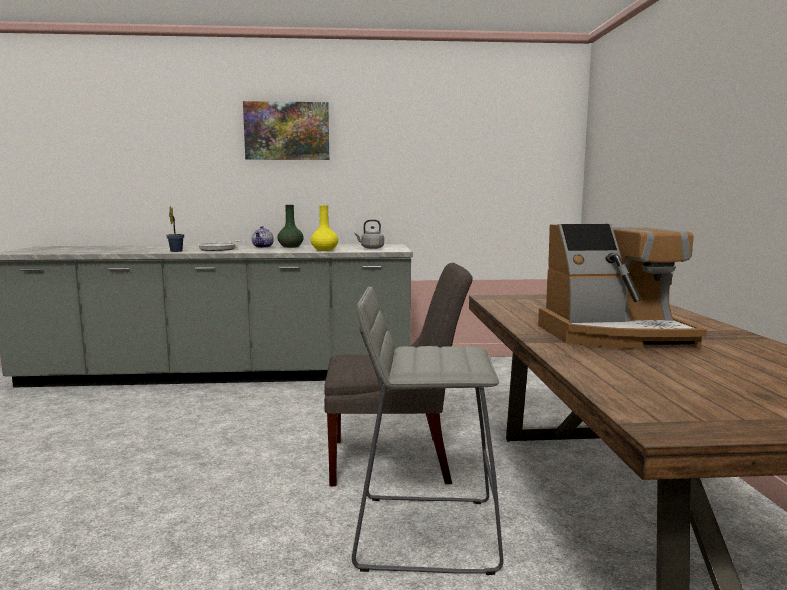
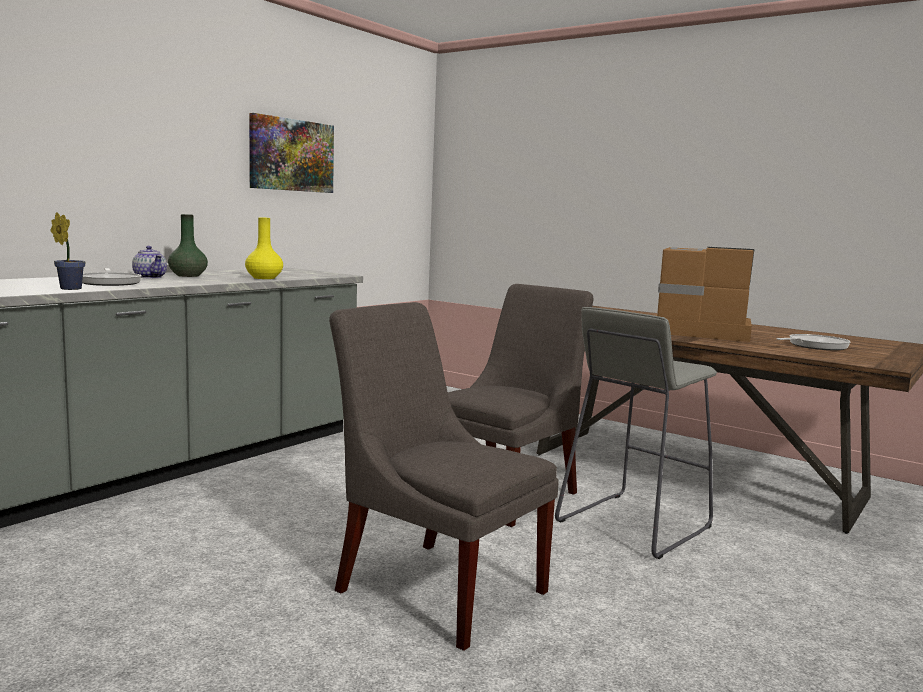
camera: 50 degrees left, 0 degrees up
(185, 501) = (435, 587): none -> grey chair
(287, 131) = (150, 103): picture -> picture (291, 155)
(371, 248) = (296, 273): grey kettle -> none
(614, 335) = (699, 331): coffee machine -> coffee machine turned 105 degrees counterclockwise
(699, 379) = (815, 346): none -> frying pan

